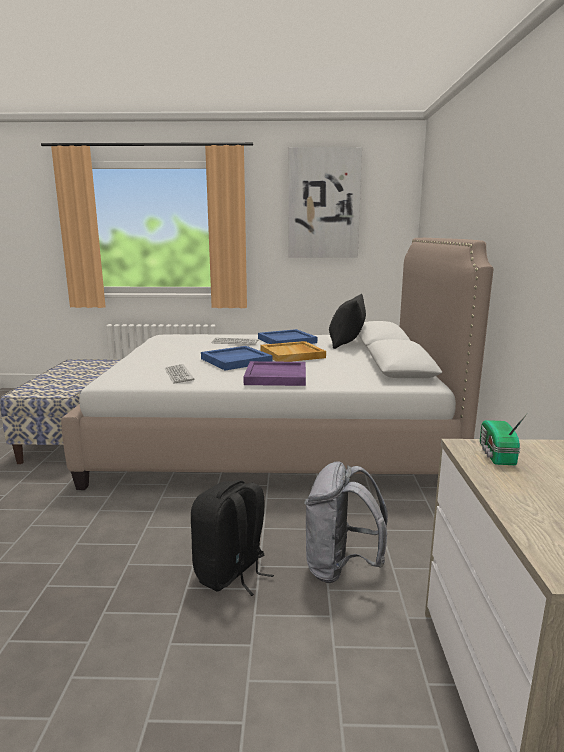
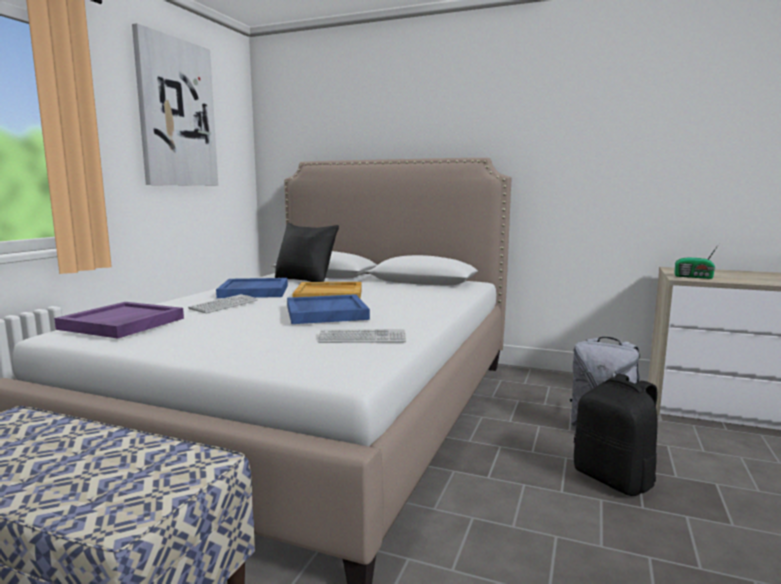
camera: 70 degrees left, 5 degrees down
(275, 377) = (417, 308): purple tray -> purple tray (122, 324)

